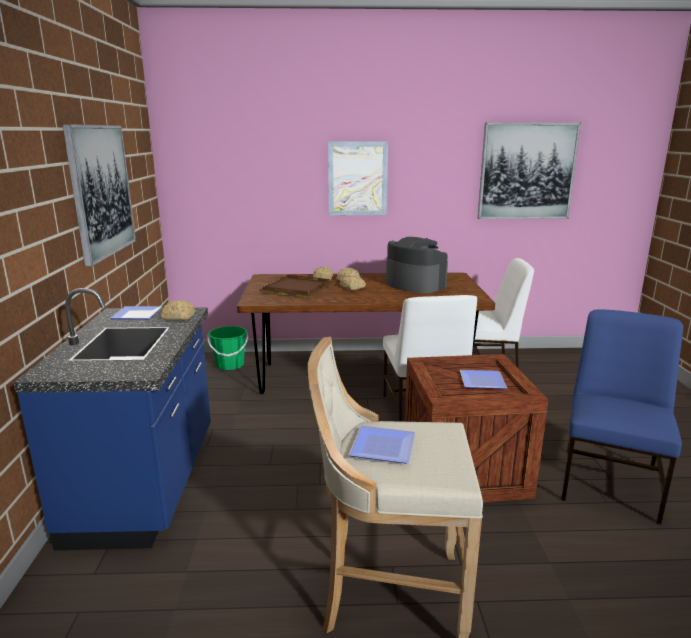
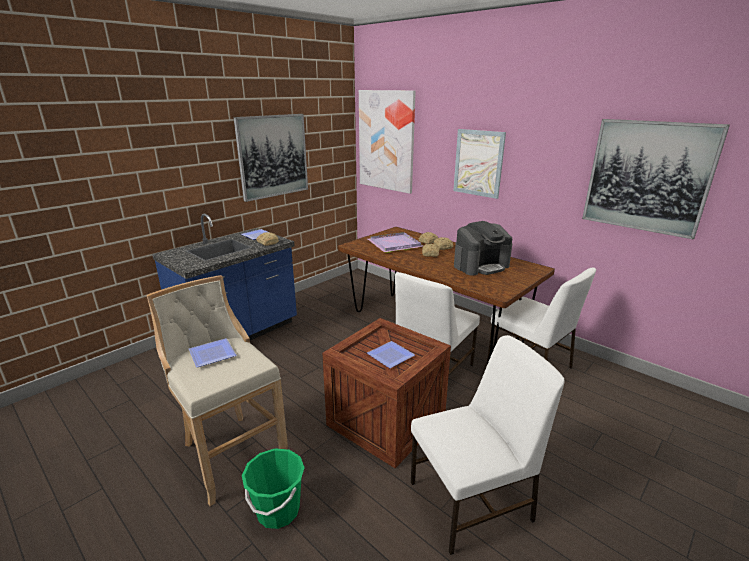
camera: 45 degrees right, 5 degrees up
(215, 165) = (386, 141): none -> picture
(230, 365) = (371, 287): green bucket -> green bucket (278, 510)
(297, 289) = (394, 244): brown tray -> purple tray
(414, 285) = (481, 265): coffee machine -> coffee machine turned 60 degrees clockwise
(610, 482) = (472, 501): blue chair -> white chair

